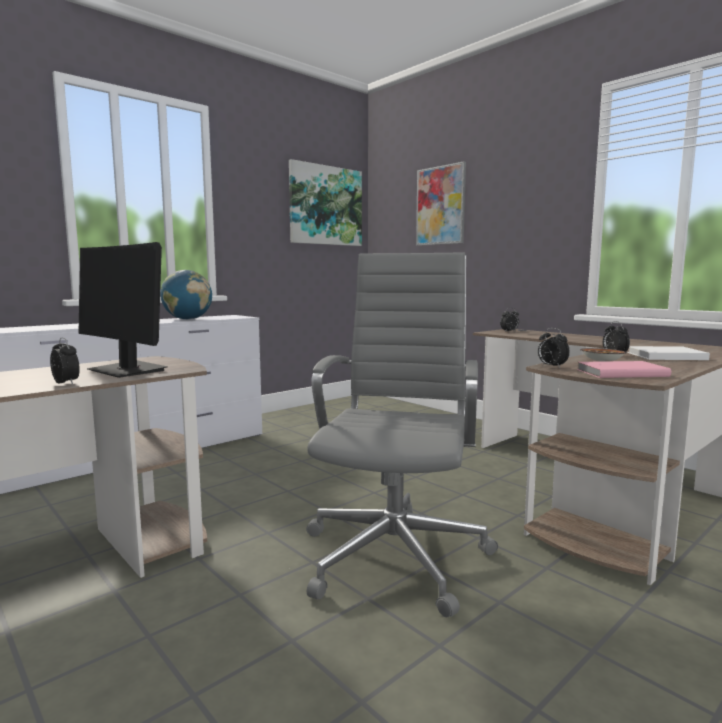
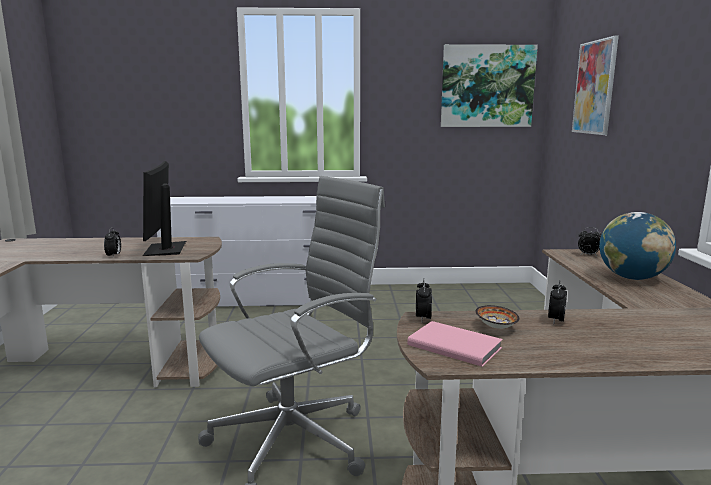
camera: 40 degrees right, 5 degrees up
(187, 319) = (311, 199): globe -> globe (632, 278)
(664, 356) = (616, 338): white book -> none

